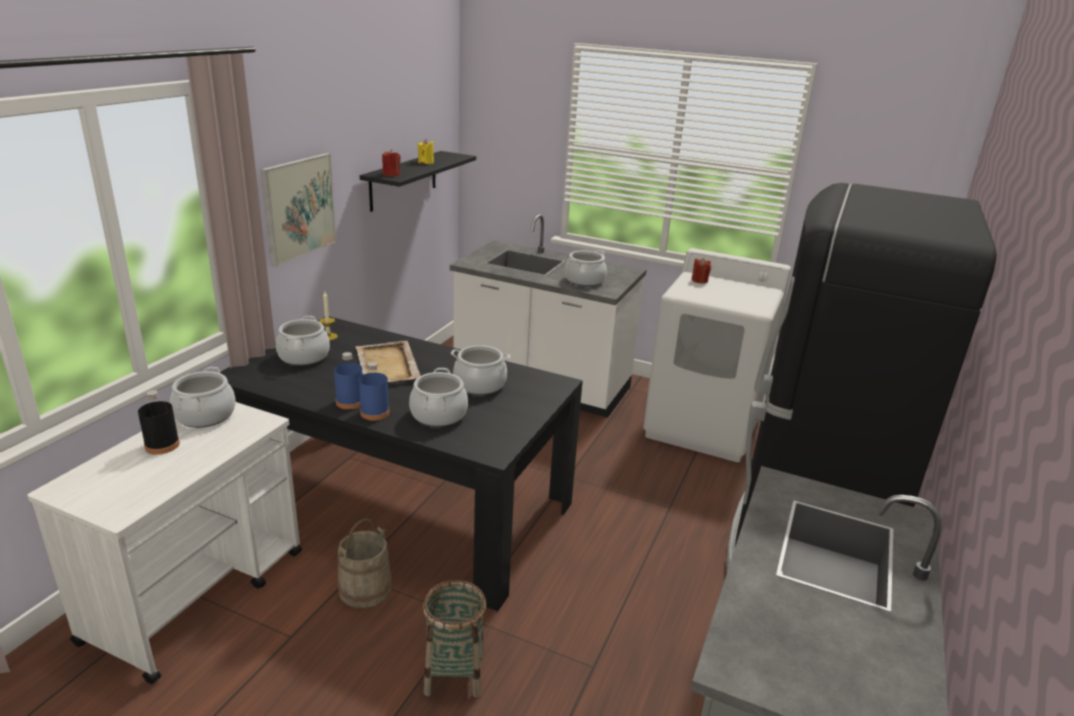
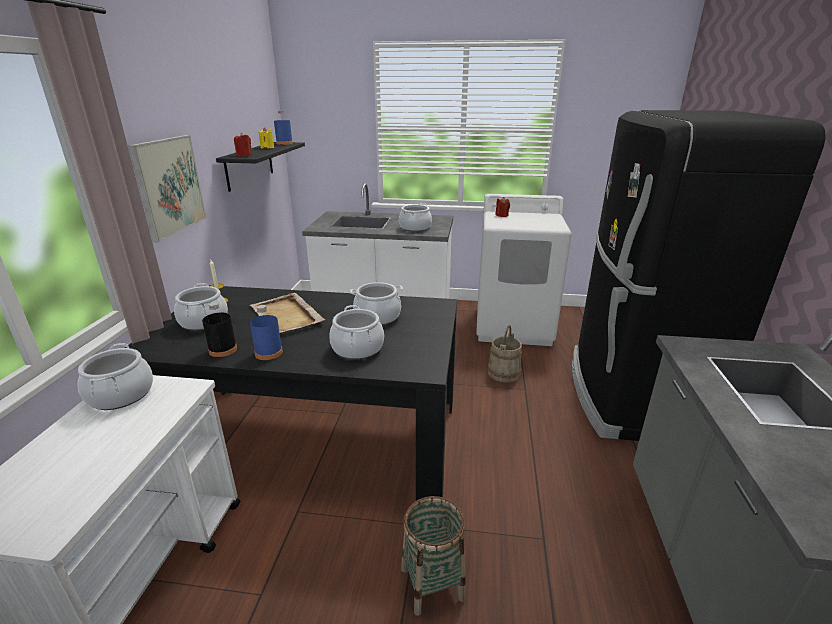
camera: 15 degrees left, 0 degrees up
(162, 445) = (80, 436): black bottle -> black bottle (223, 350)
(365, 589) = (315, 523): beige bucket -> beige bucket (504, 373)
(374, 413) = (297, 358): blue bottle -> blue bottle (284, 143)

